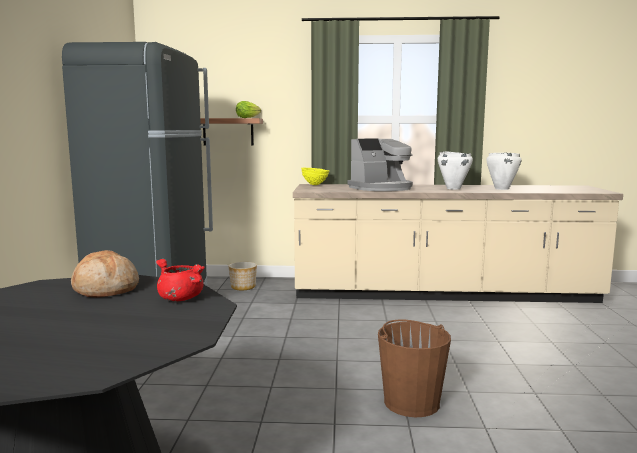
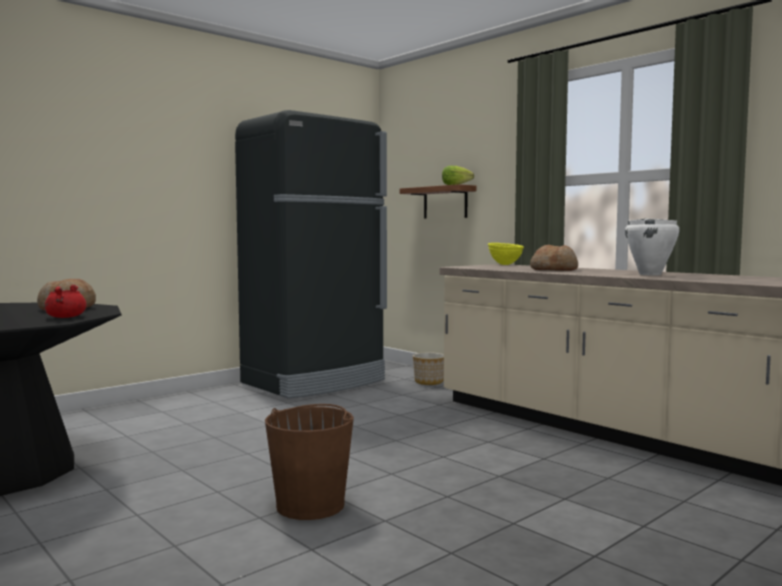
camera: 45 degrees right, 5 degrees down
(381, 188) = (554, 270): coffee machine -> bread
(501, 189) = (726, 278): white cooking pot -> none

